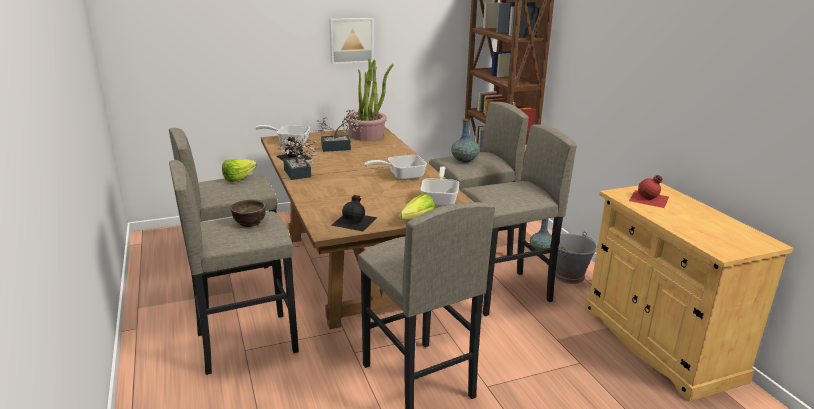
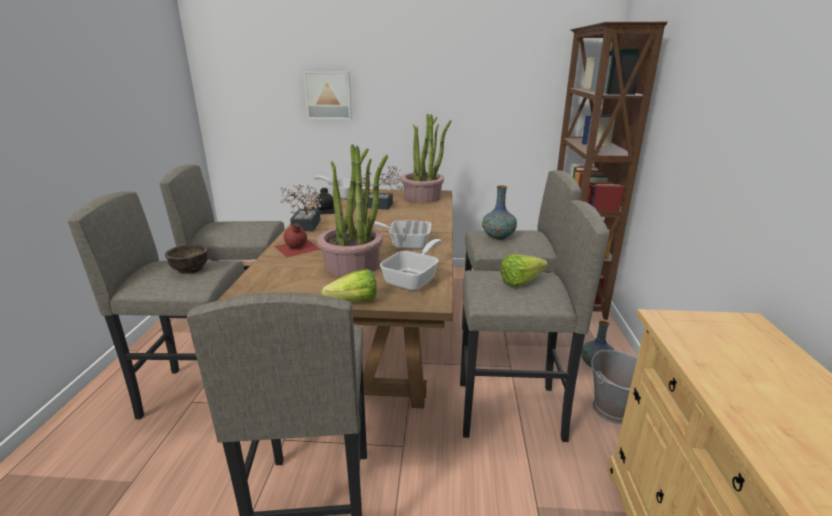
camera: 25 degrees right, 0 degrees up
(242, 178) = (252, 223): lettuce -> lettuce (525, 282)
(351, 40) = (428, 97): picture -> picture (328, 95)
(355, 221) = (287, 288): black bottle -> none
(382, 197) = (352, 265): none -> potted plant
(649, 199) = (718, 339): red bottle -> red bottle (296, 248)

